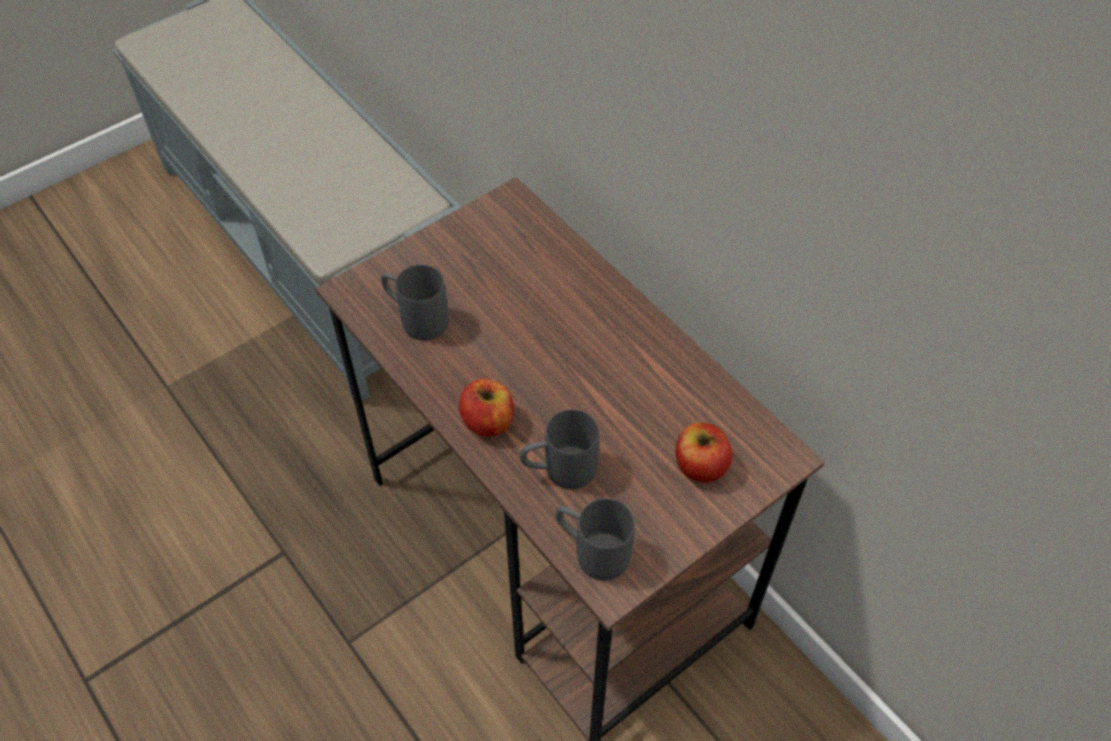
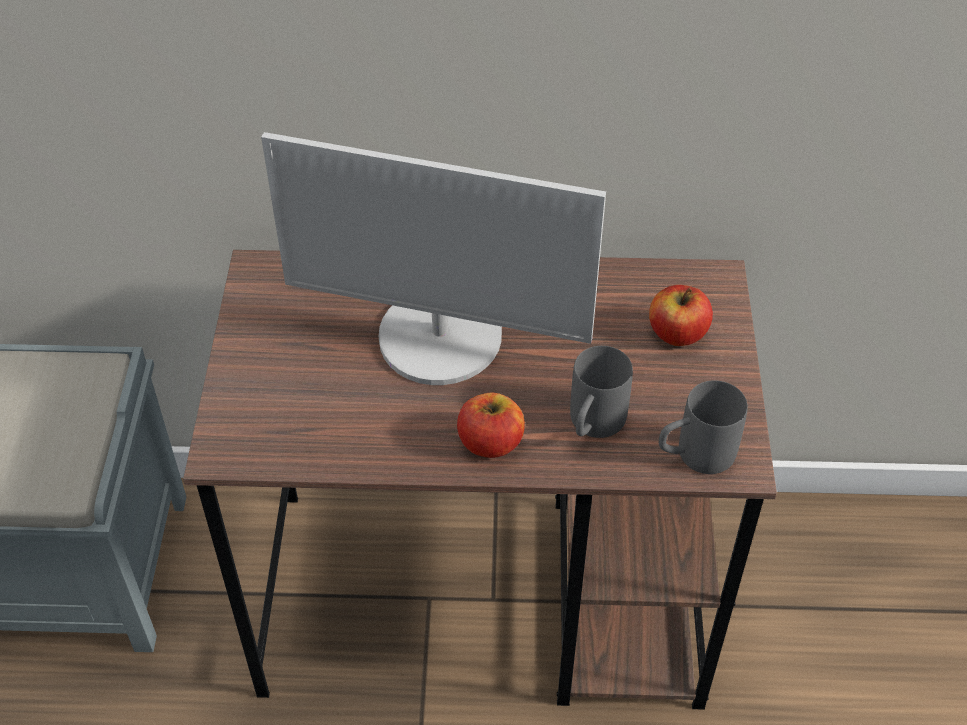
camera: 50 degrees left, 5 degrees down
(416, 318) = (314, 422): grey mug -> none
(551, 332) = (440, 338): none -> monitor

